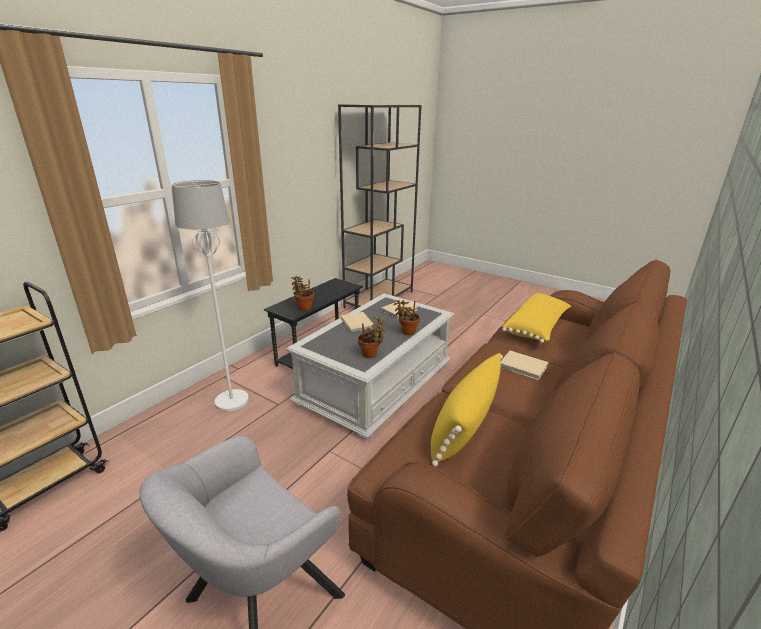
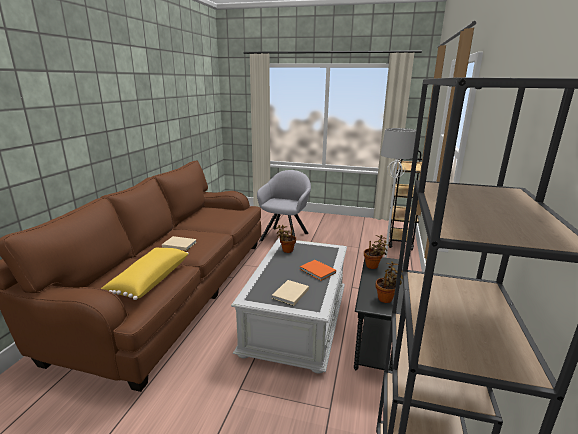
camera: 160 degrees right, 5 degrees down
(357, 323) = (318, 271): beige book -> orange book
(406, 332) = (270, 271): potted plant -> potted plant (386, 298)
(464, 426) = (219, 220): yellow pillow -> none

